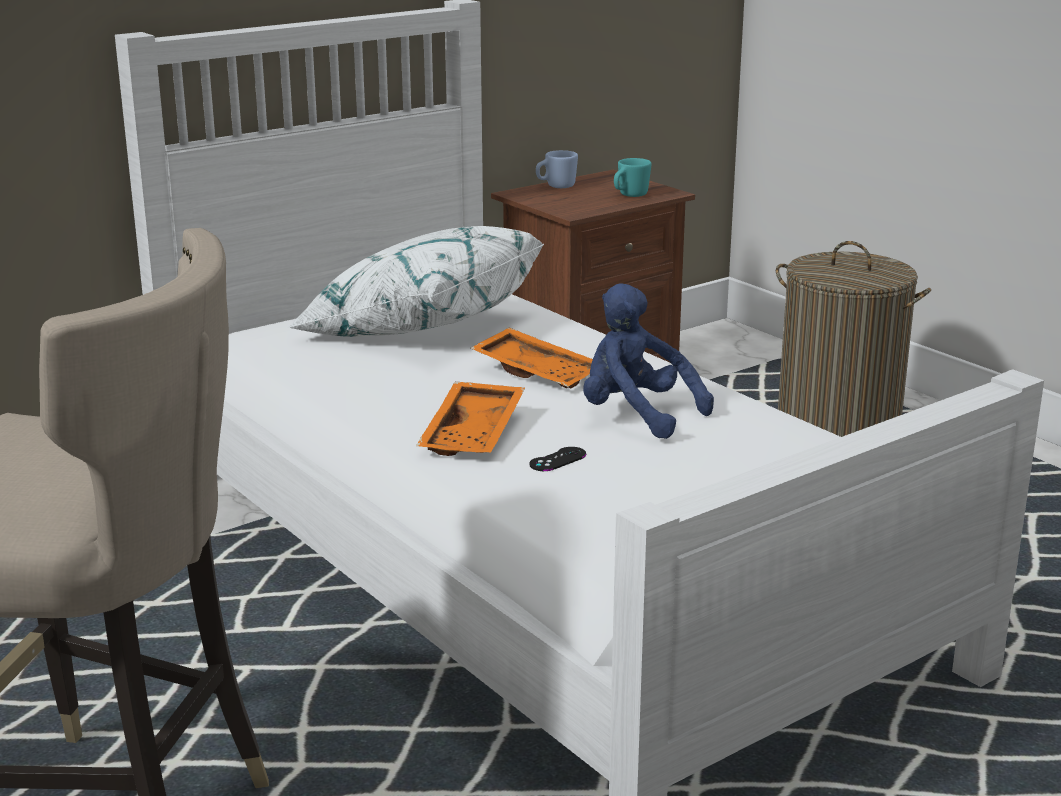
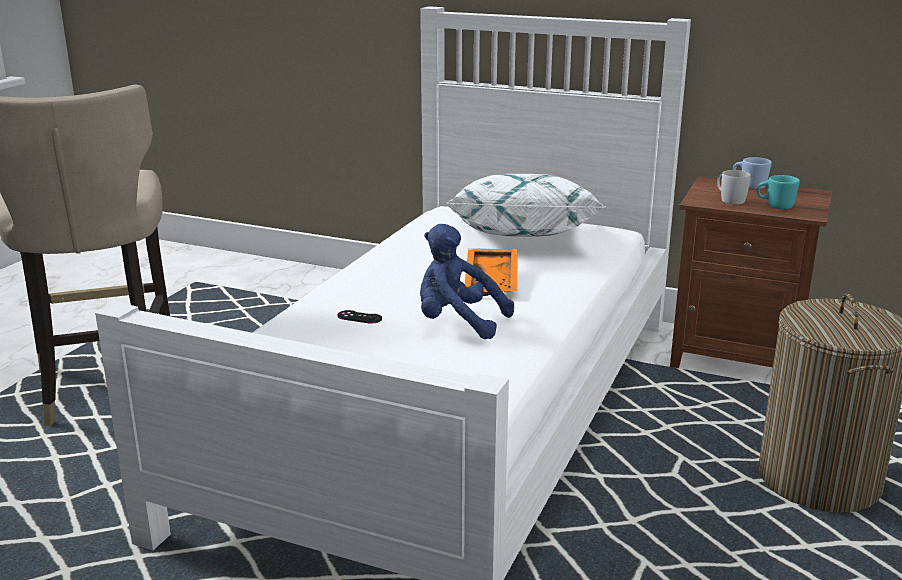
camera: 60 degrees right, 0 degrees up
(475, 434) = (373, 289): orange tray -> none
(585, 203) = (729, 199): none -> white mug
(636, 415) = (457, 323): blue plush toy -> blue plush toy turned 75 degrees counterclockwise

